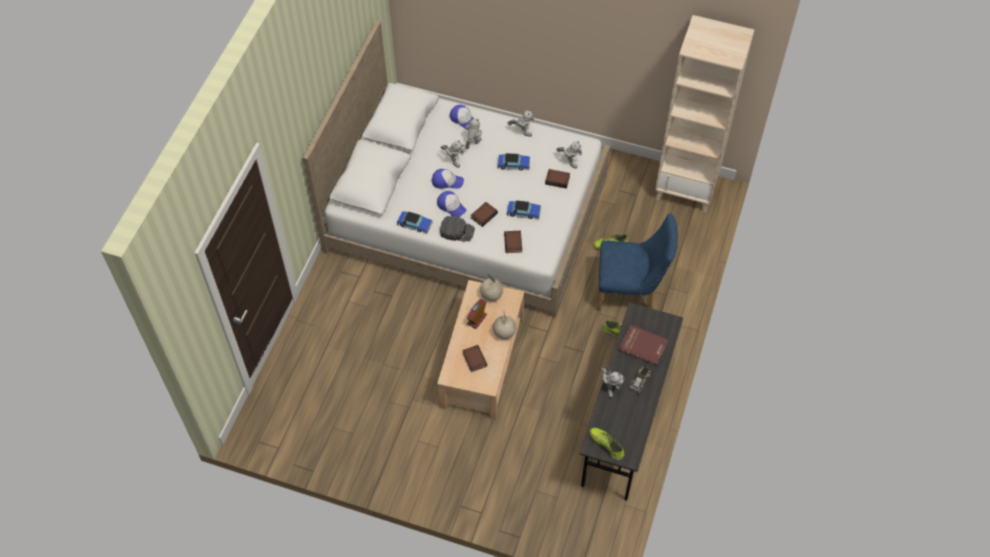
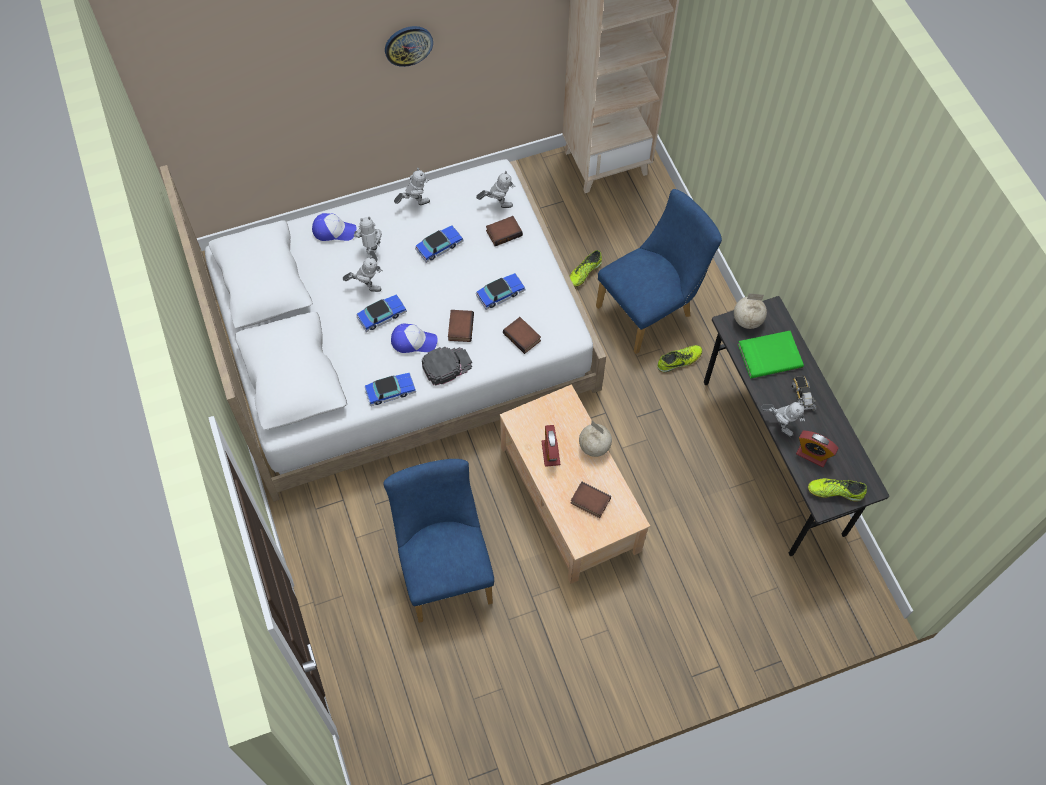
camera: 40 degrees left, 5 degrees up
(379, 350) = (444, 568): none -> blue chair
(447, 181) = (382, 315): cap -> toy car
(491, 295) = (541, 414): globe -> globe (747, 320)
(566, 31) = (408, 45): none -> wall clock
(613, 416) = (812, 454): none -> alarm clock
(643, 345) = (769, 355): red book -> green book

